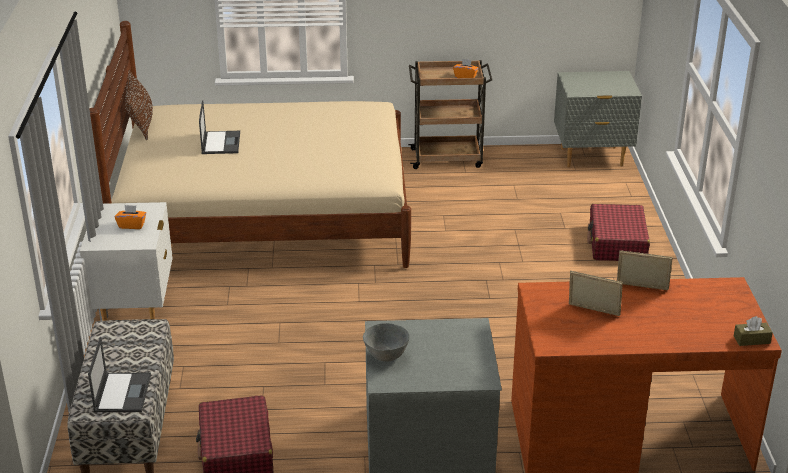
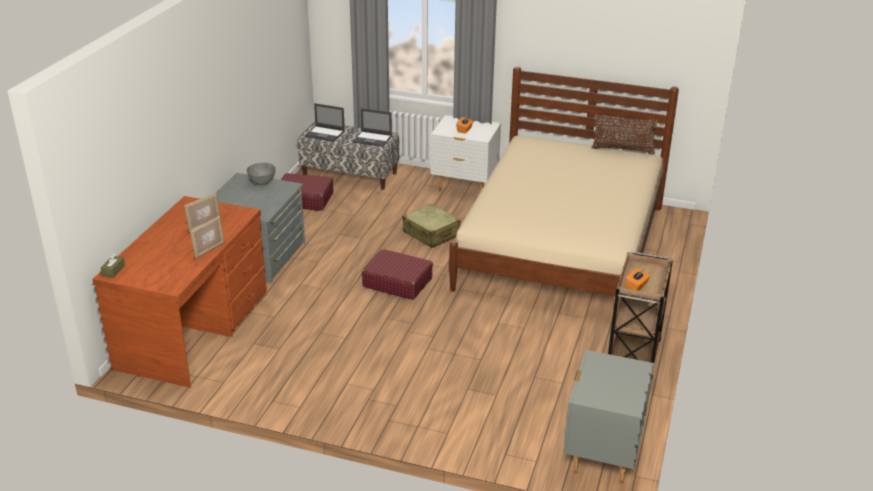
camera: 110 degrees right, 0 degrees up
(220, 142) = (569, 169): laptop -> laptop (373, 139)
(283, 309) = (431, 234): none -> beige suitcase
(617, 243) = (424, 411): red suitcase -> red suitcase (397, 282)

